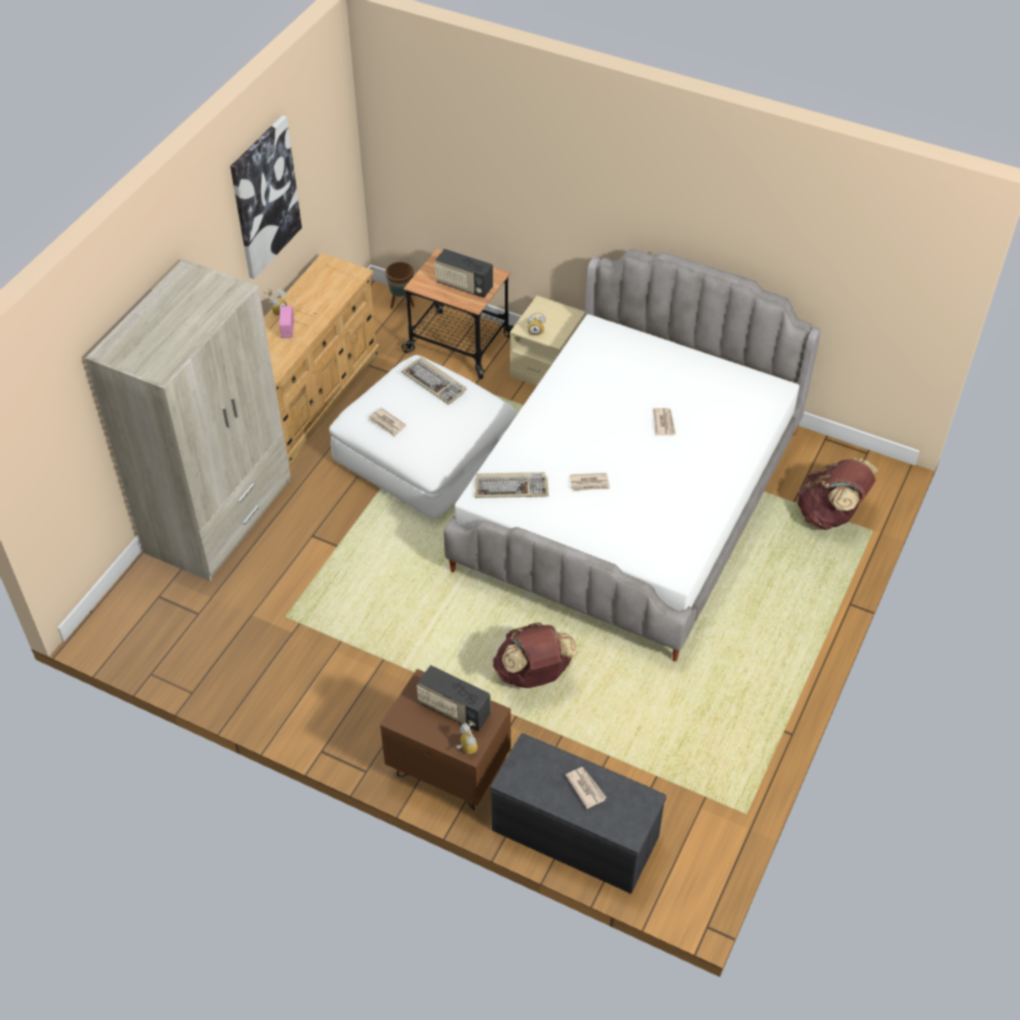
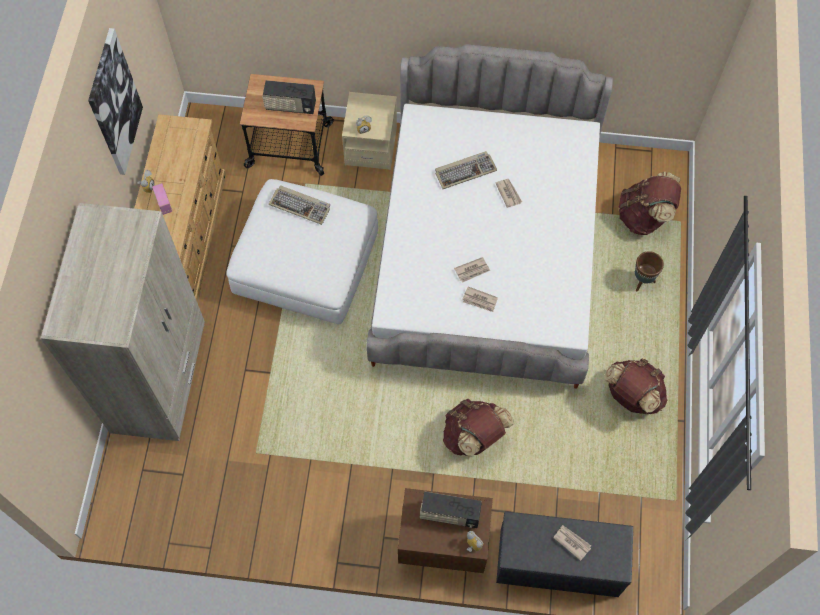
camera: 20 degrees left, 15 degrees up
(387, 423) = (277, 259): newspaper -> newspaper (480, 300)
(401, 303) = (223, 119): brown planter -> brown planter (642, 282)
(511, 487) = (411, 294): keyboard -> keyboard (465, 171)
(738, 689) = (631, 396): none -> brown backpack

